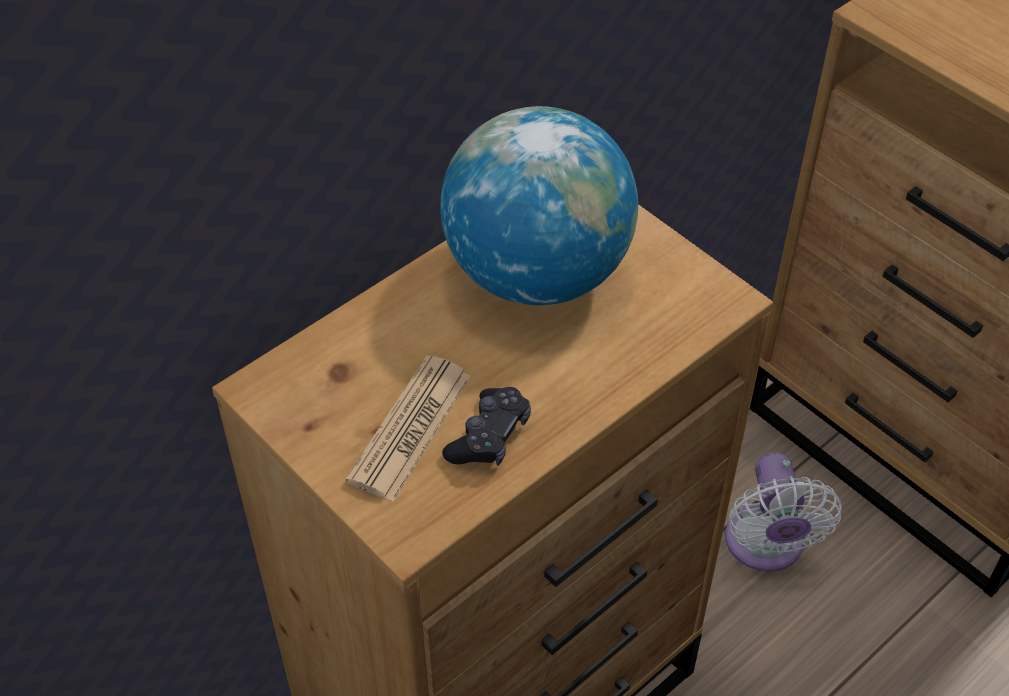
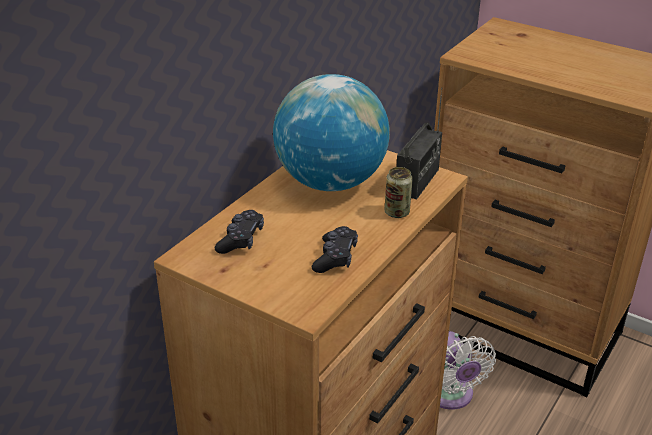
camera: 15 degrees left, 15 degrees down
(355, 370) = (241, 240): none -> black game controller
(410, 428) = (286, 261): newspaper -> none
(622, 361) = (397, 212): none -> can
(682, 299) = (417, 181): none -> radio

